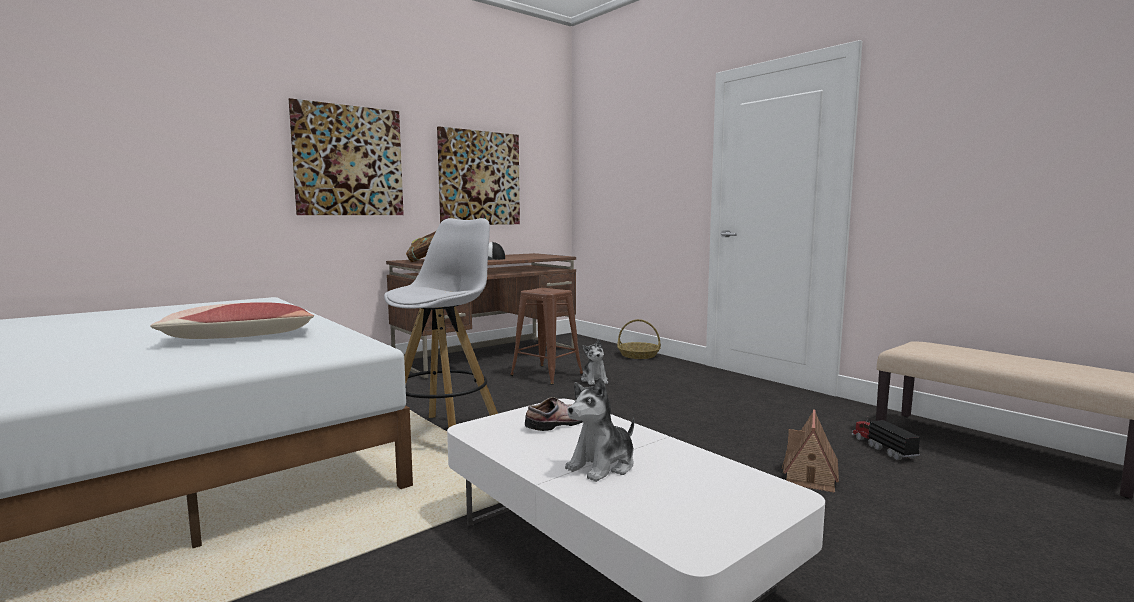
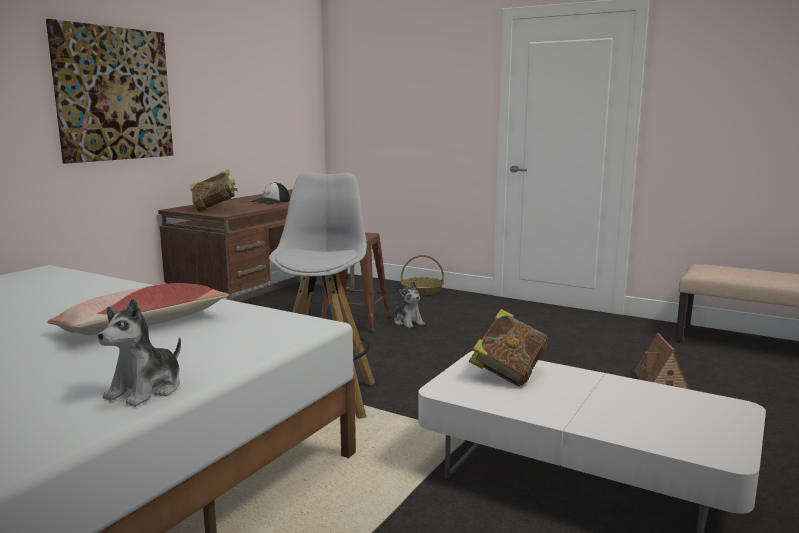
camera: 20 degrees left, 5 degrees up
(479, 178) = (242, 108): picture -> none
(560, 423) = (508, 374): shoe -> book
(602, 465) = (590, 406): plush toy -> plush toy (146, 390)
(882, 447) = (692, 356): toy truck -> none

